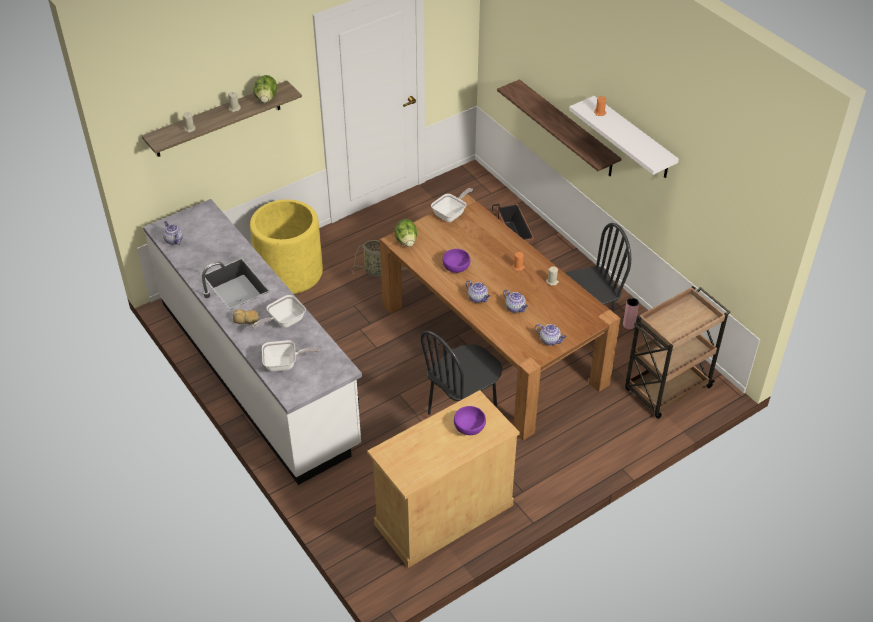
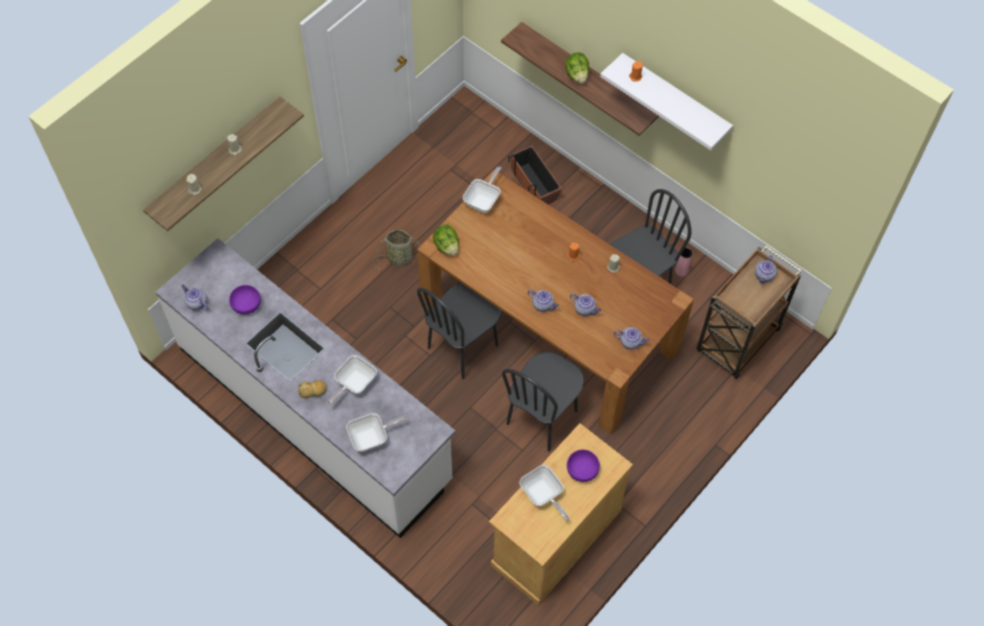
camera: 15 degrees left, 15 degrees up
(266, 99) = (266, 128): lettuce -> lettuce (577, 75)
(290, 272) = (307, 279): yellow planter -> none
(408, 347) = (463, 347): none -> black chair
(425, 440) = (543, 496): none -> frying pan
(455, 267) = (508, 269): purple bowl -> purple bowl (246, 305)
(693, 311) = (764, 276): none -> teapot

